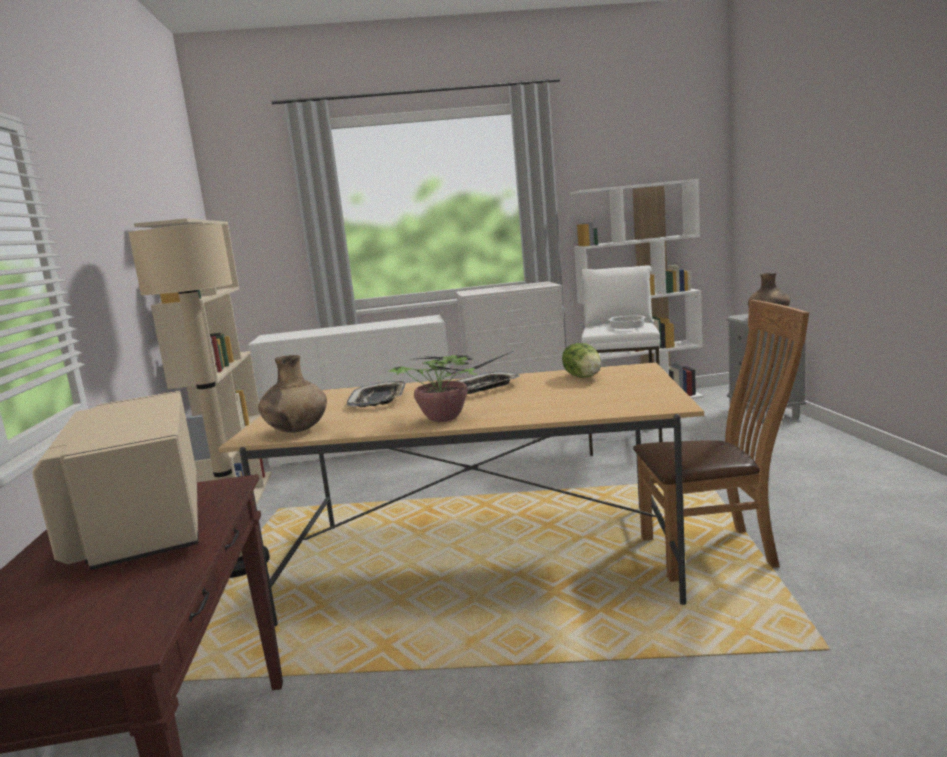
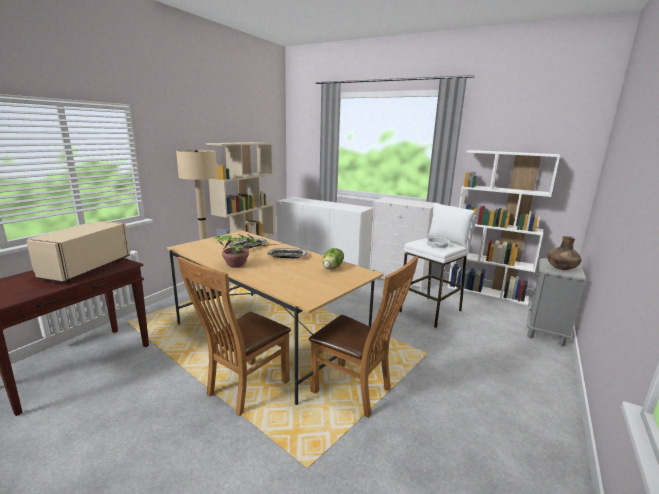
camera: 35 degrees right, 5 degrees up
(296, 431) = (195, 250): brown vase -> none
(582, 633) = (243, 389): none -> brown chair

